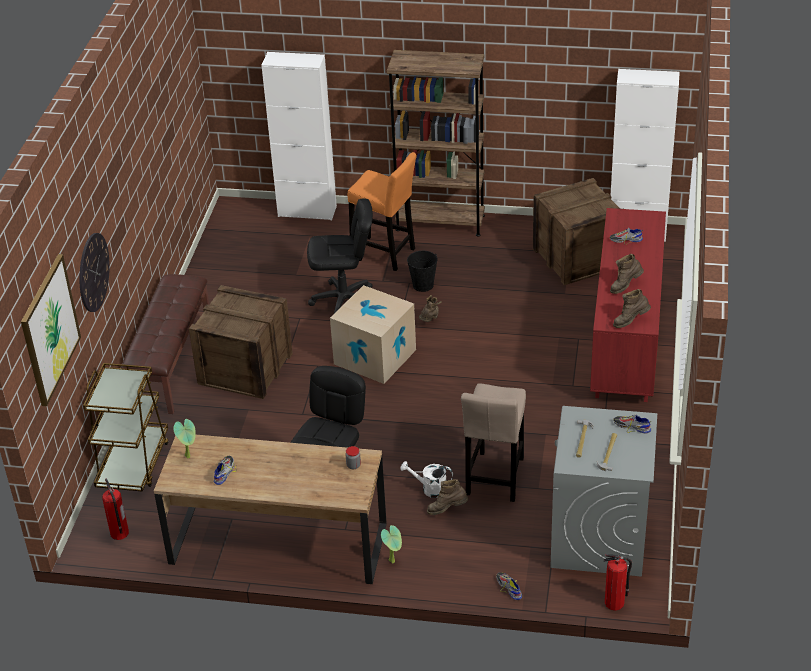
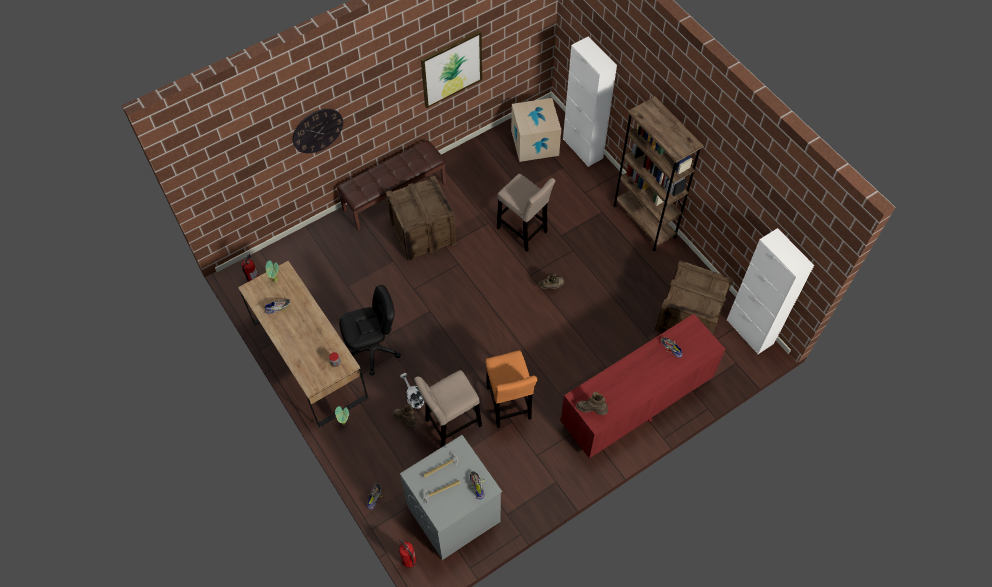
camera: 45 degrees right, 20 degrees up
(49, 329) = (238, 157): picture -> picture (451, 68)
(133, 464) = (306, 246): brown cart -> none
(344, 301) = (523, 232): black office chair -> beige stool
(375, 357) = (493, 285): cardboard box -> cardboard box (534, 143)
(385, 254) = (586, 218): orange stool -> orange stool (508, 406)
(423, 285) = (578, 258): black bucket -> none
(625, 286) = (623, 382): brown boot -> none

